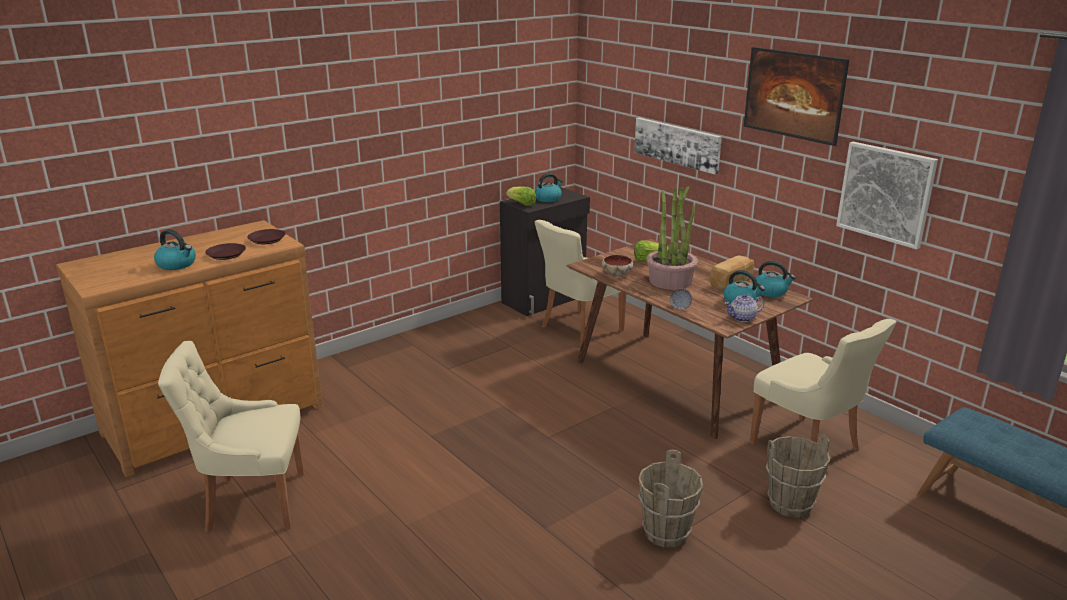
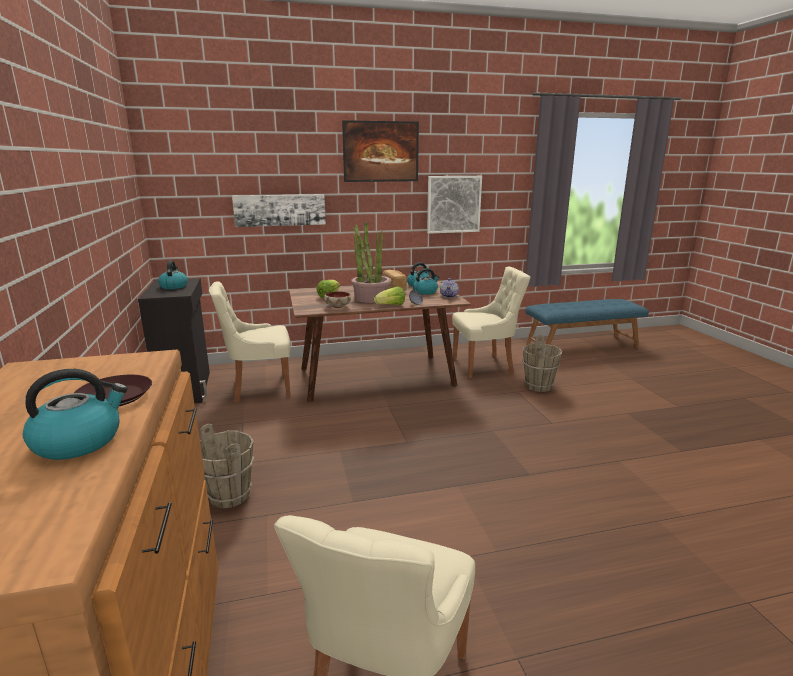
camera: 65 degrees left, 5 degrees down
(267, 240) = (109, 366): brown plate -> none
(522, 204) = (165, 294): lettuce -> lettuce (391, 306)
(579, 329) = (258, 388): beige chair -> beige chair turned 90 degrees clockwise
(666, 533) = (553, 429): brown bucket -> brown bucket (230, 495)

